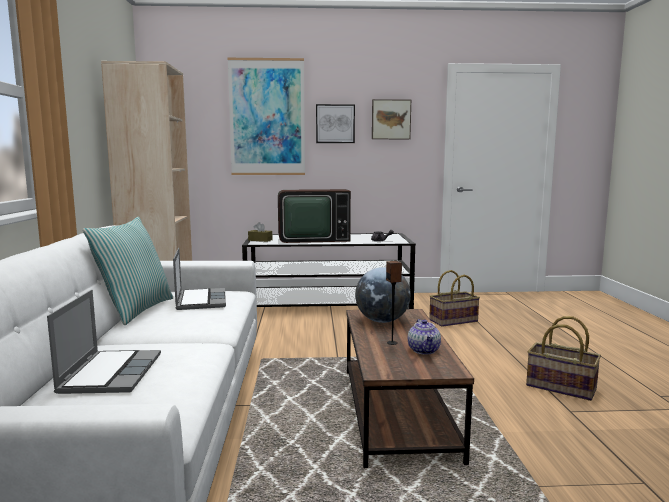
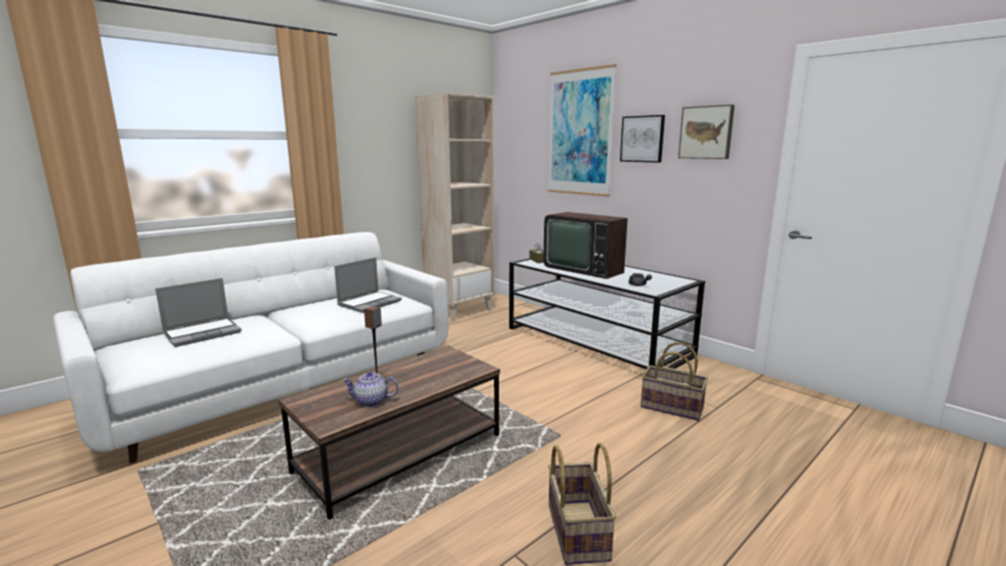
camera: 50 degrees right, 5 degrees up
(135, 310) = (327, 299): pillow -> none
(382, 321) = (434, 365): globe -> none
(424, 350) = (371, 401): teapot -> teapot turned 45 degrees clockwise

